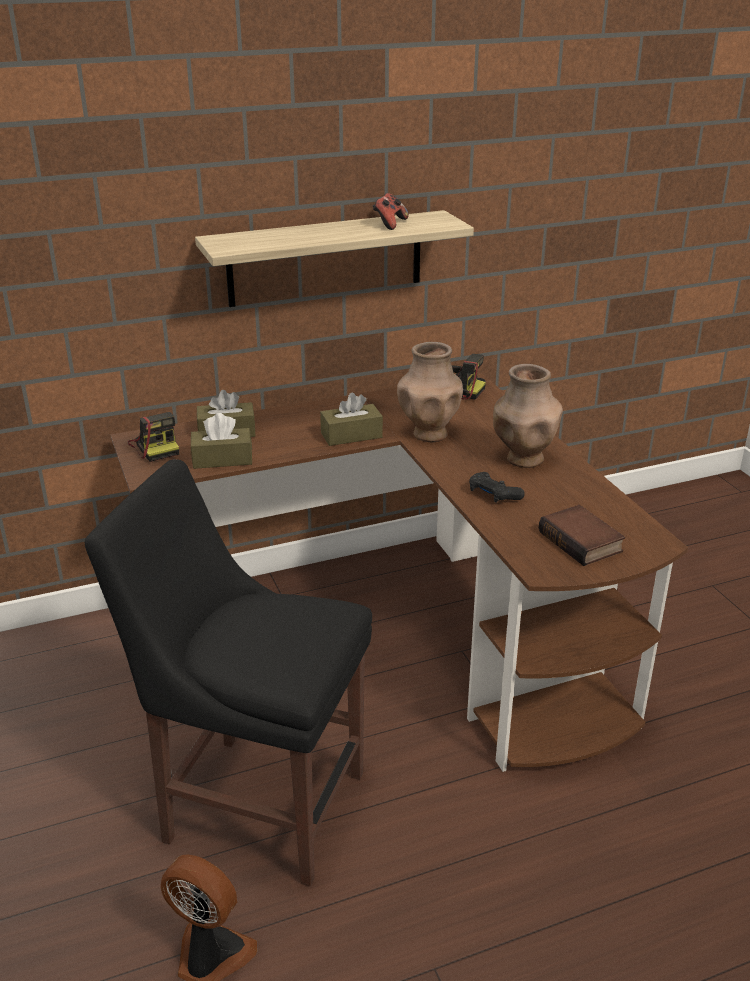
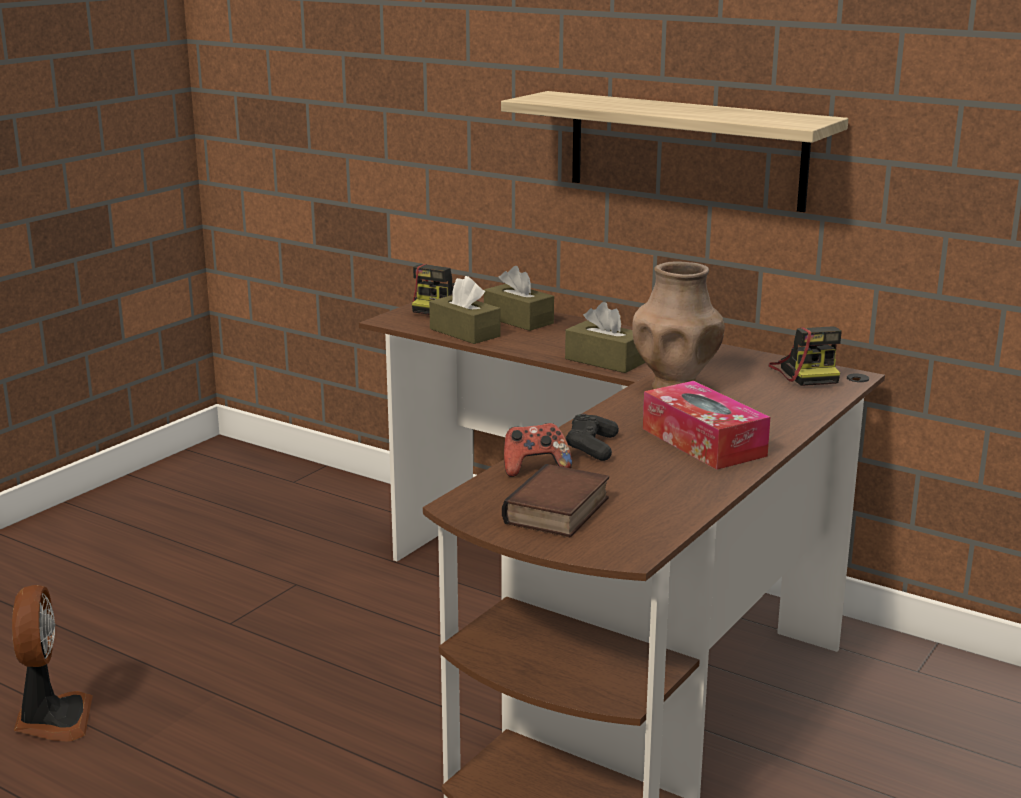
camera: 55 degrees right, 10 degrees down
(256, 802) = (252, 668): black chair -> none
(389, 224) = (738, 113): game controller -> game controller (535, 468)
(523, 459) = (703, 442): brown vase -> tissue box

